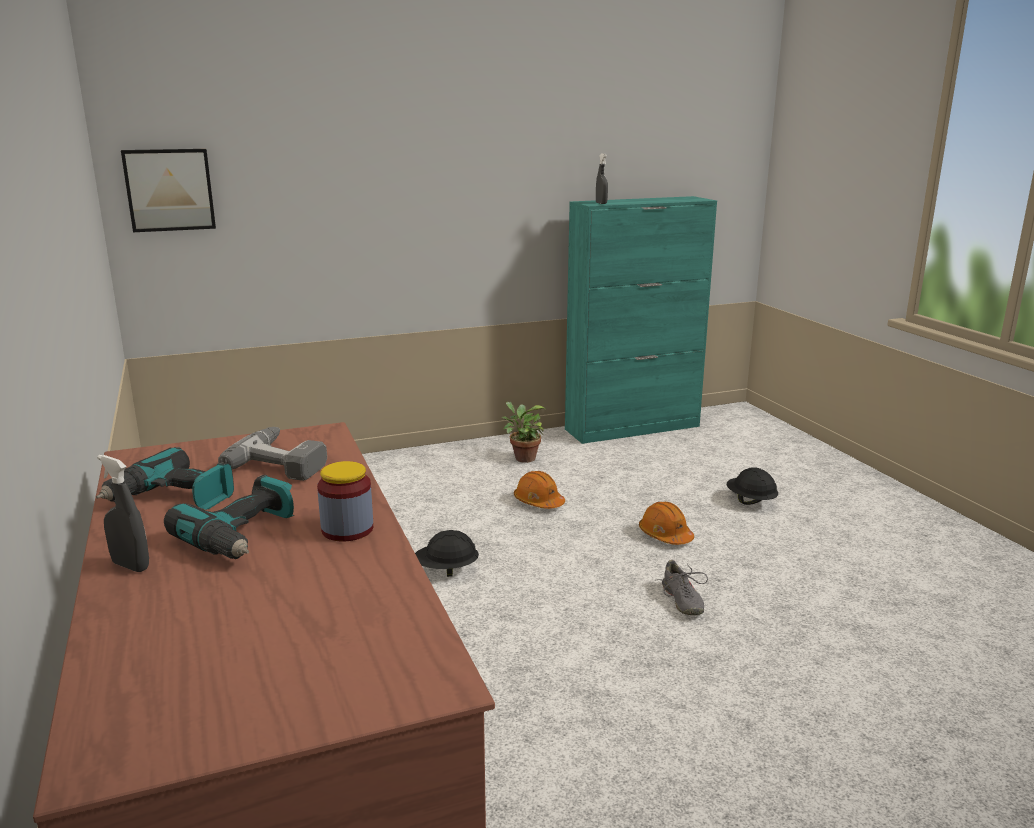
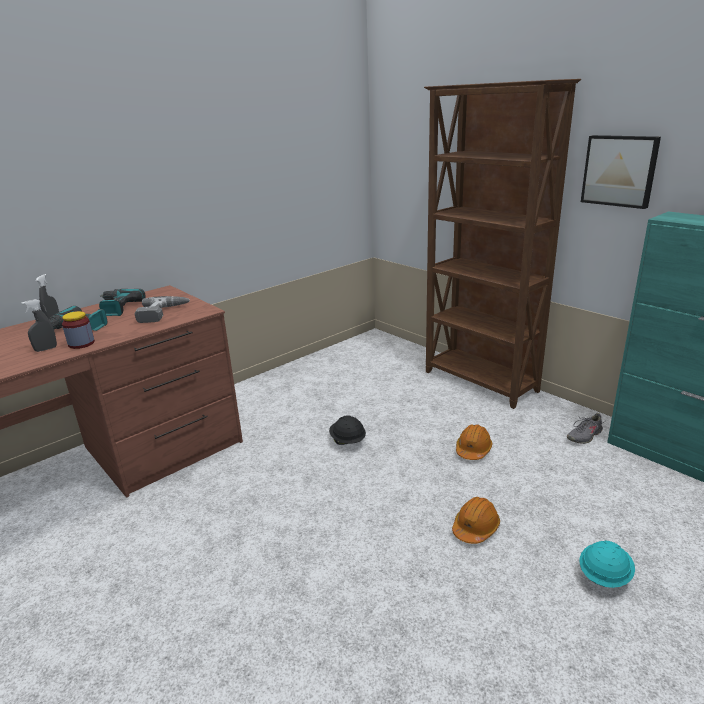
camera: 70 degrees right, 5 degrees up
(169, 189) = (396, 164): picture -> picture (620, 170)
(408, 461) = (480, 382): none -> brown bookcase
(522, 458) = (541, 422): potted plant -> none
(601, 203) = (677, 219): grey spray bottle -> grey spray bottle (46, 349)
(681, 601) = (373, 558): grey shoe -> grey shoe (584, 435)
(750, 501) = (604, 575): black hard hat -> turquoise hard hat

